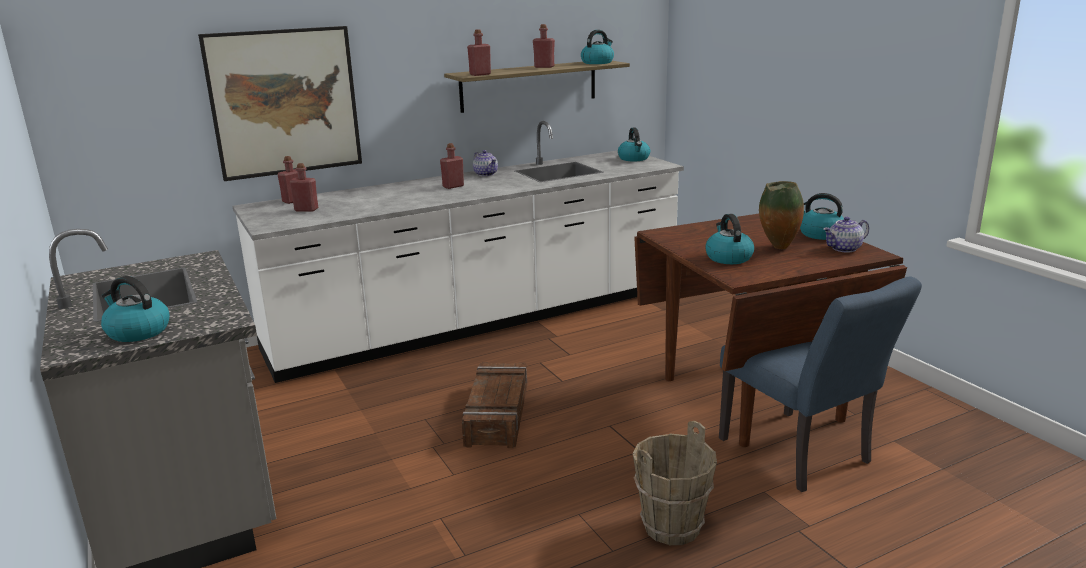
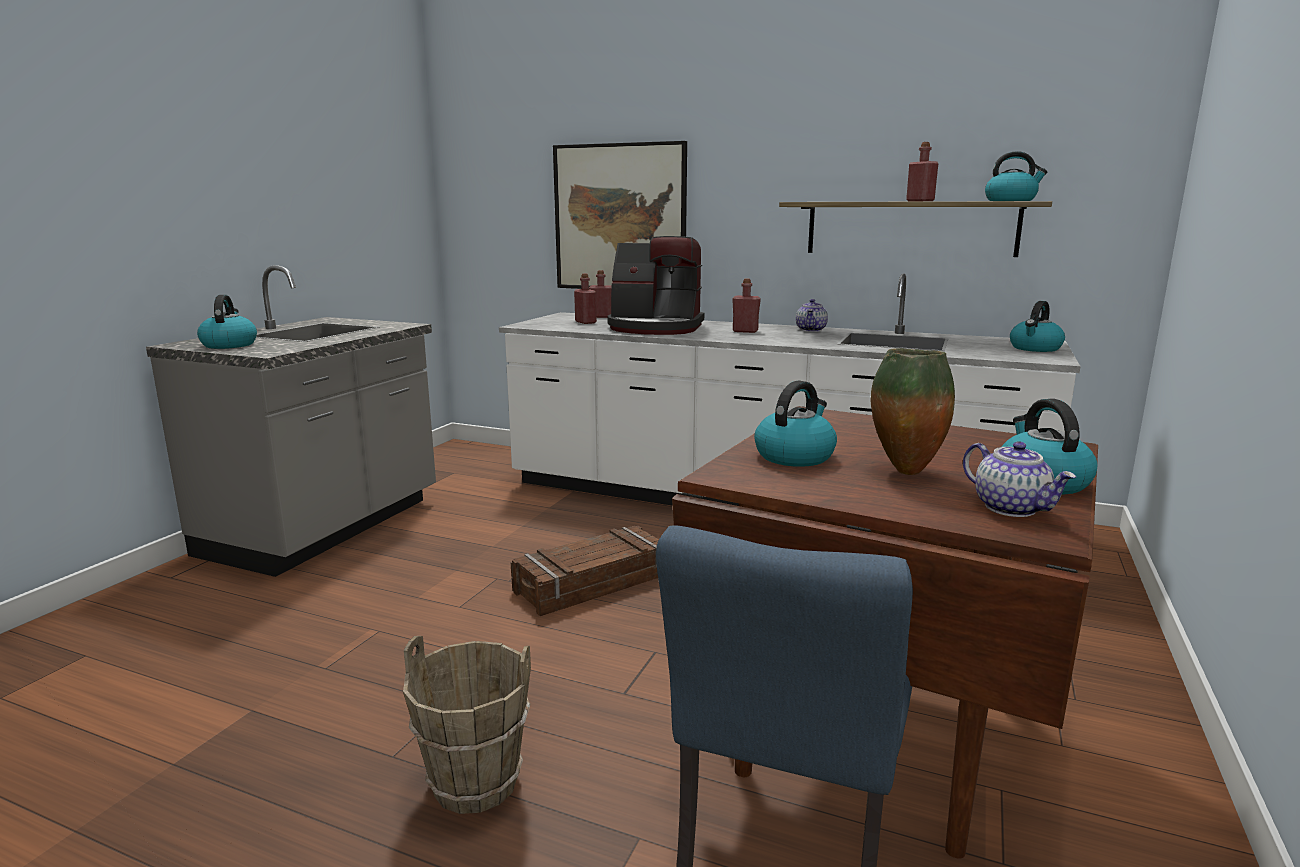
camera: 50 degrees right, 5 degrees down
(384, 200) = (655, 328): none -> coffee machine
(480, 74) = (812, 201): red bottle -> none
(844, 249) = (1012, 508): teapot -> teapot turned 150 degrees counterclockwise

